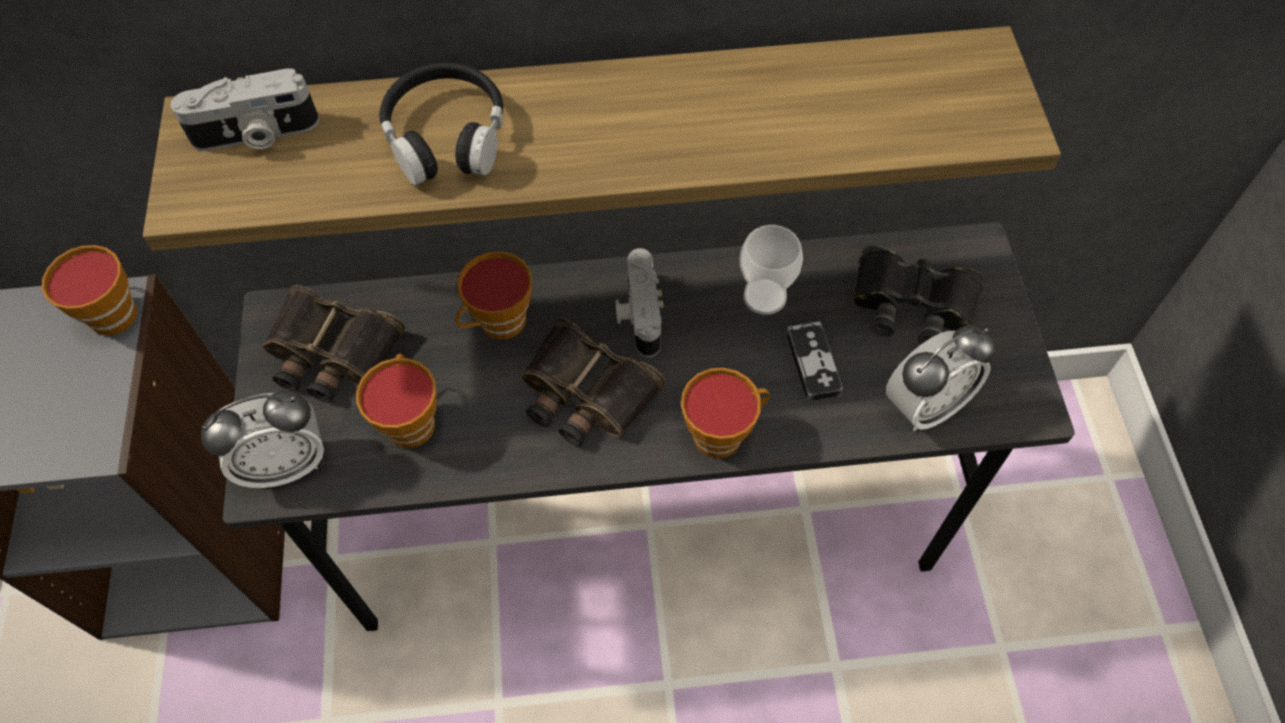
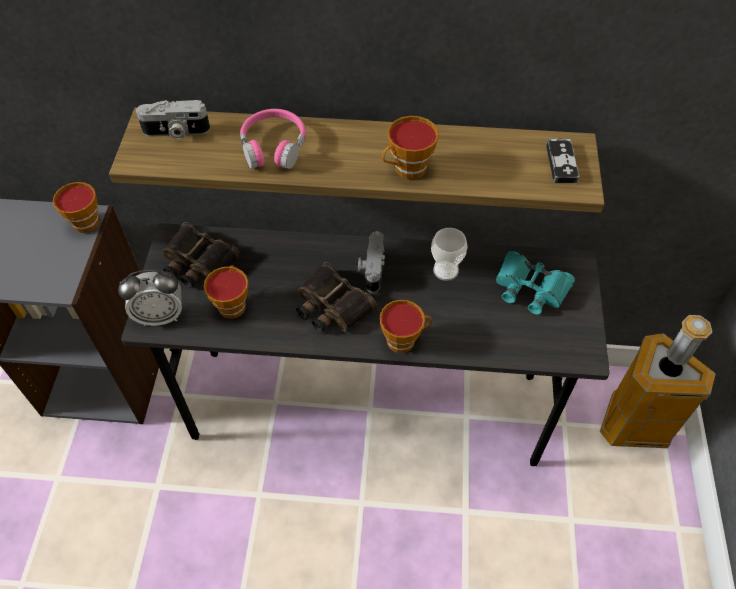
camera: 10 degrees right, 5 degrees down
(446, 136) = (273, 147): black headphones -> pink headphones
(498, 324) = (292, 261): cup -> cup (407, 169)
(813, 363) = (464, 311): game controller -> game controller (561, 163)
(912, 303) = (530, 287): black binoculars -> turquoise binoculars
(925, 405) = (524, 344): alarm clock -> none
(1065, 478) = (634, 426): none -> trash can

